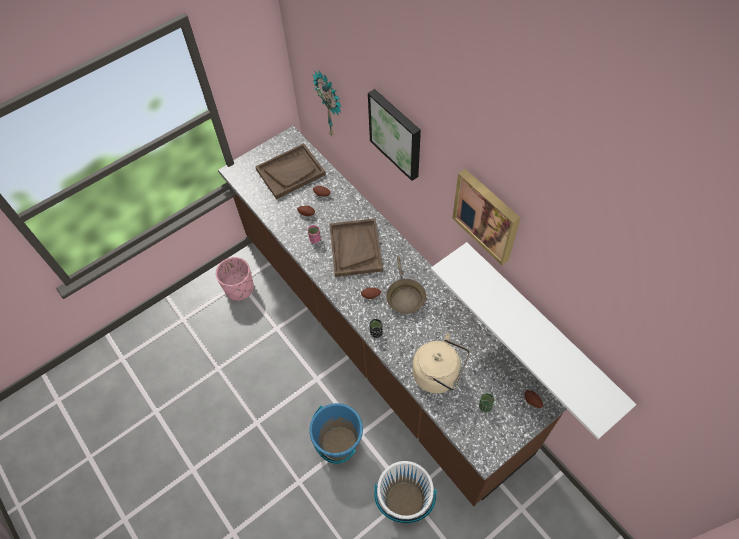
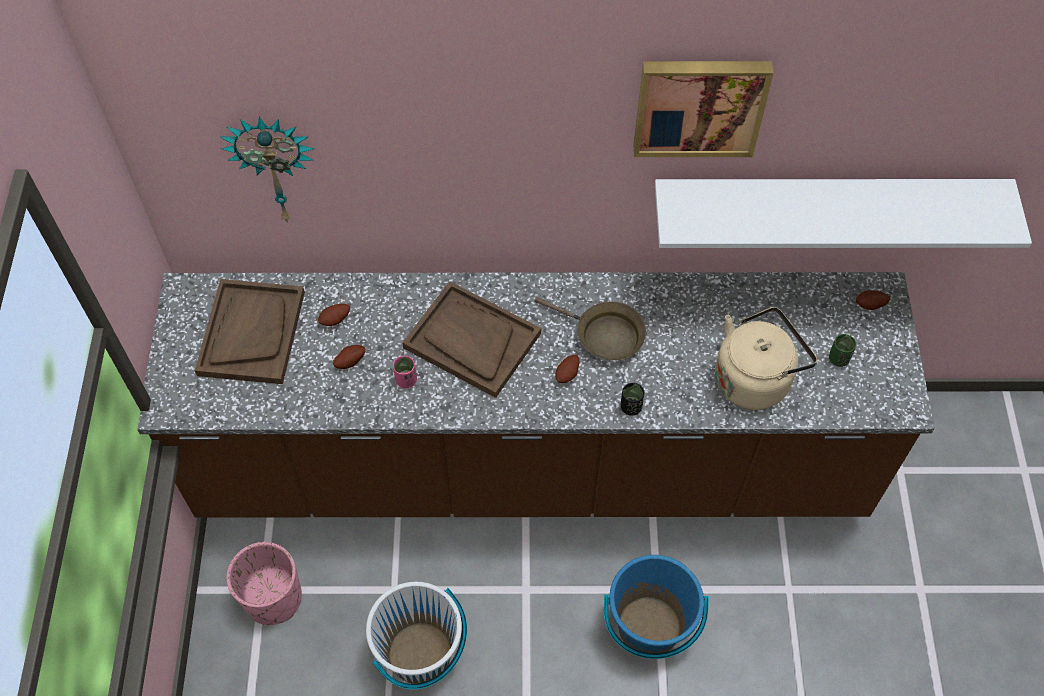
camera: 55 degrees left, 0 degrees up
(397, 133) = (467, 106): picture -> none
(404, 500) = (793, 600): white bucket -> white bucket (420, 654)

